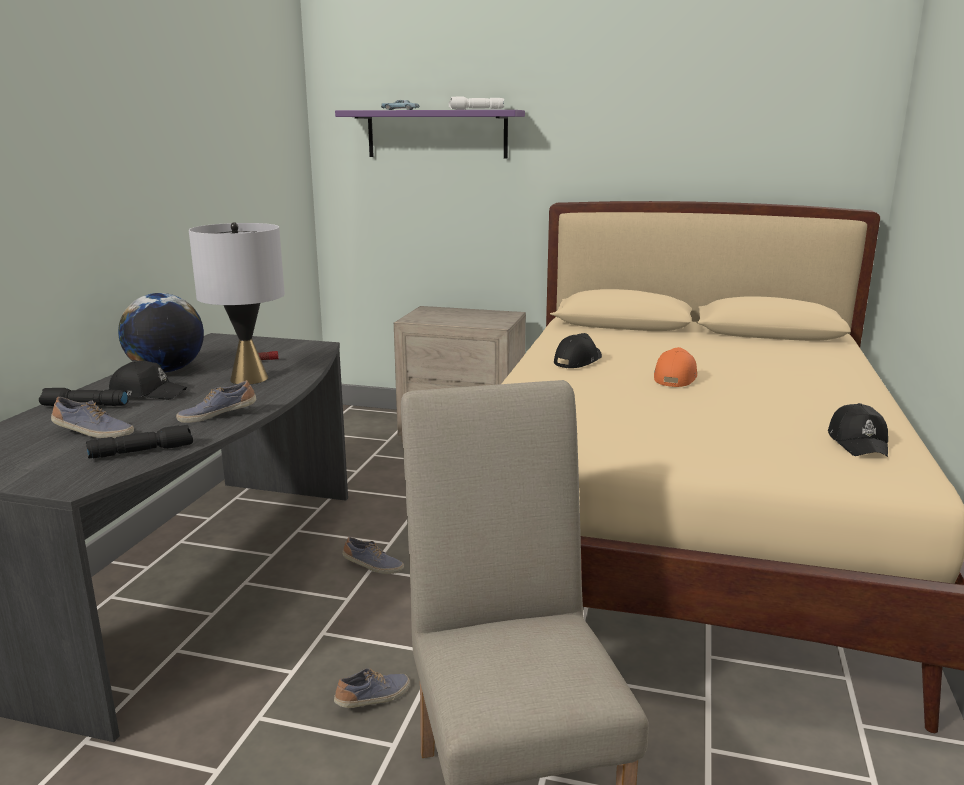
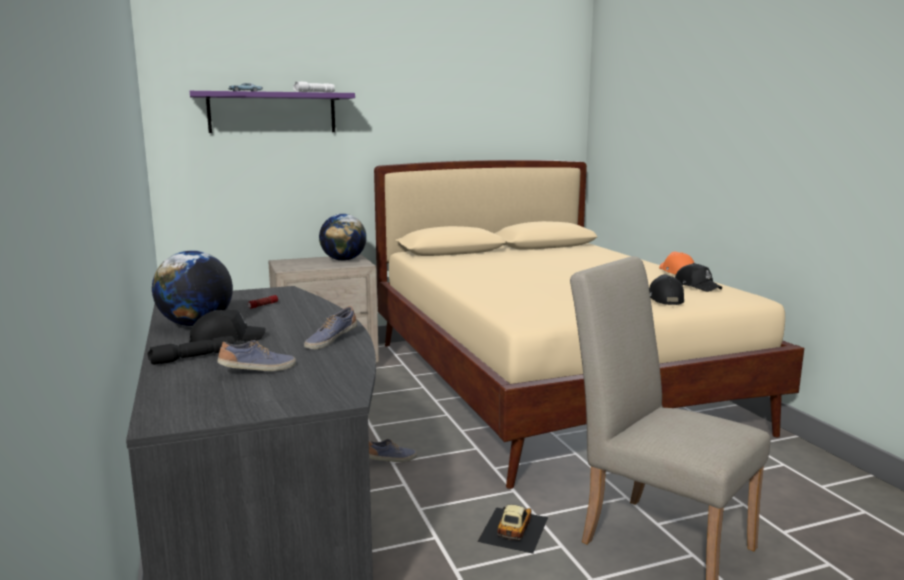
camera: 35 degrees left, 5 degrees down
(143, 451) = (335, 370): black flashlight -> none
(249, 378) = (288, 317): grey table lamp -> none
(374, 699) = (513, 529): shoe -> toy car
(490, 317) = (344, 260): none -> globe
(577, 361) = (475, 274): black cap -> black cap (664, 299)
(674, 378) = (551, 273): orange cap -> orange cap (676, 272)

